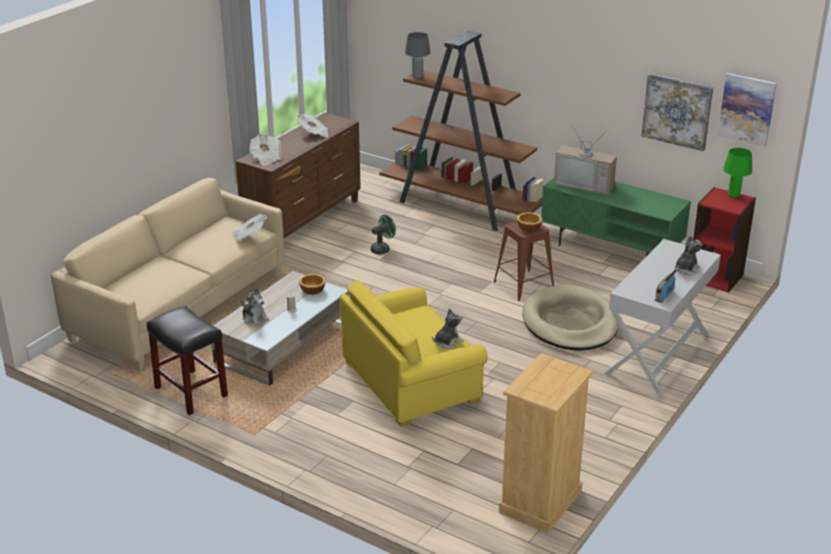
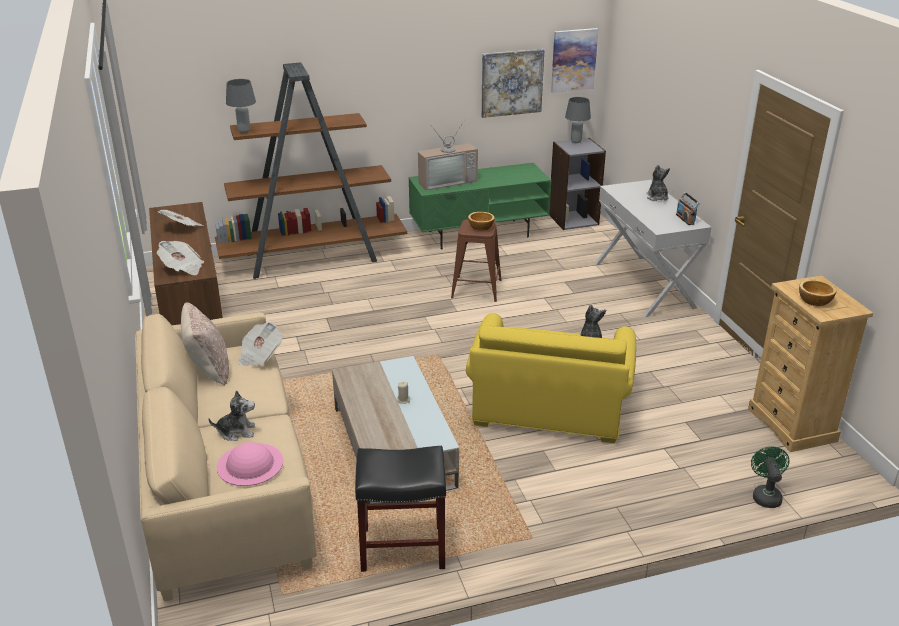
camera: 50 degrees left, 0 degrees up
(142, 285) = (250, 464): none -> pink hat
(214, 229) = (208, 370): none -> beige pillow
(254, 318) = (388, 428): plush toy -> plush toy (236, 432)
(312, 290) = (384, 374): bowl -> bowl (814, 301)
(382, 249) = (316, 321): green fan -> green fan (765, 495)
(570, 323) = (558, 296): beige dog bed -> none
(716, 277) = (573, 219): red bookcase -> grey bookcase
(733, 195) = (576, 142): green table lamp -> grey table lamp

